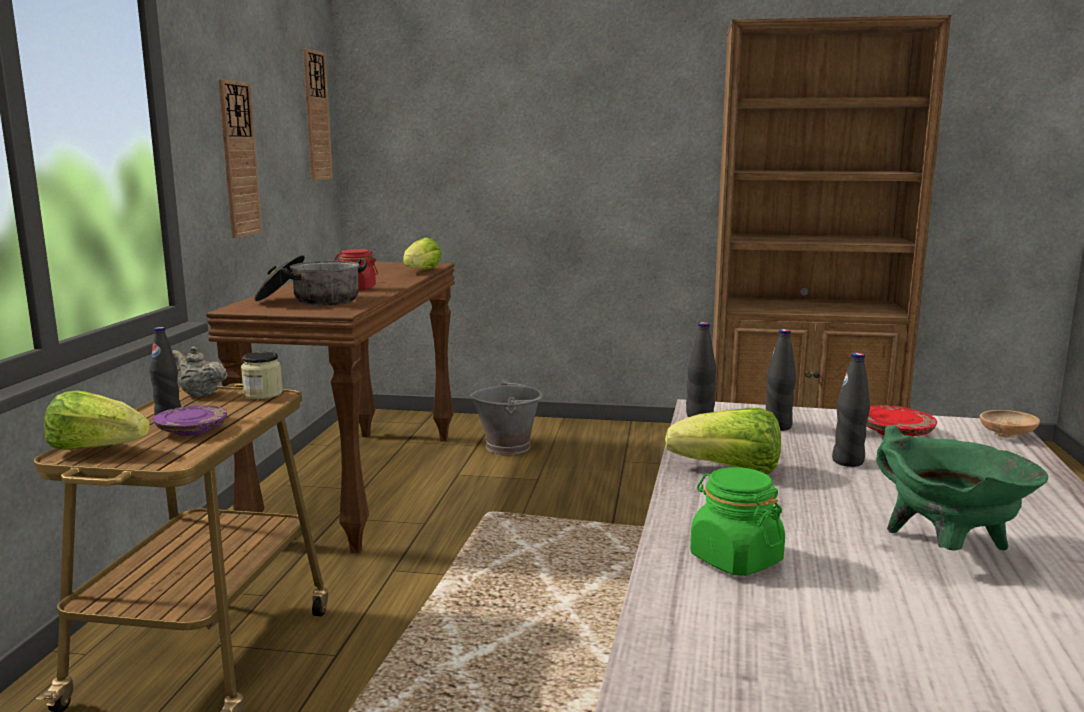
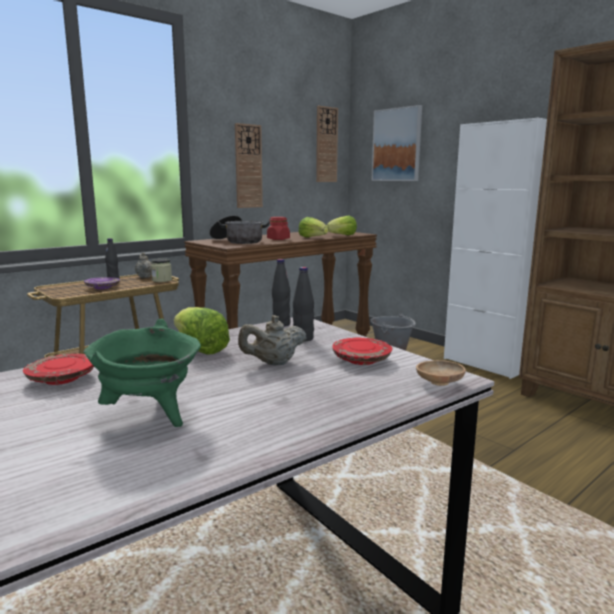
camera: 40 degrees right, 0 degrees up
(97, 449) = (58, 287): lettuce -> lettuce (313, 238)
(439, 120) = (397, 145): none -> picture
(626, 428) = (484, 364): none -> white cabinet
(735, 559) = (61, 379): green jar -> red plate
(848, 461) = (273, 363): black bottle -> beige teapot

